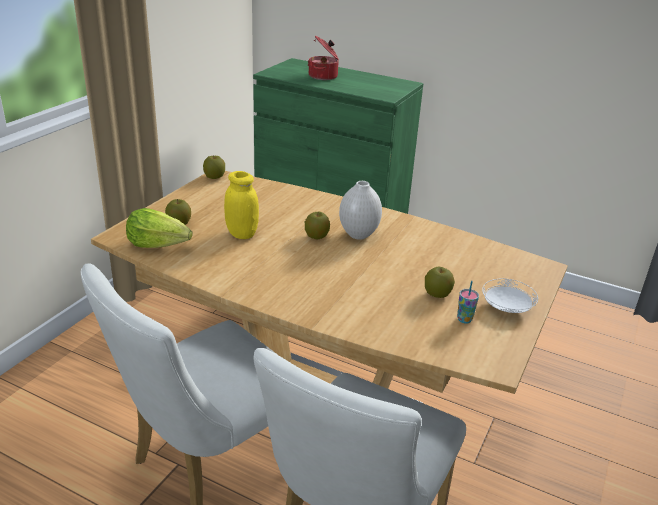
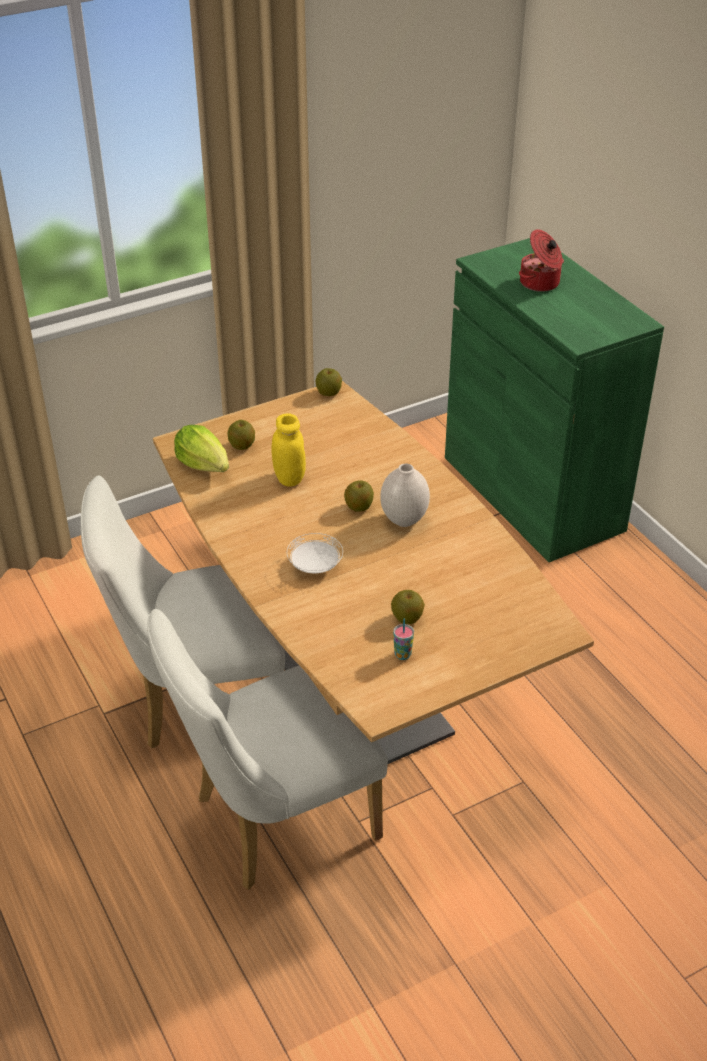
camera: 35 degrees right, 10 degrees up
(507, 308) = (460, 661): white plate -> white plate (315, 565)

